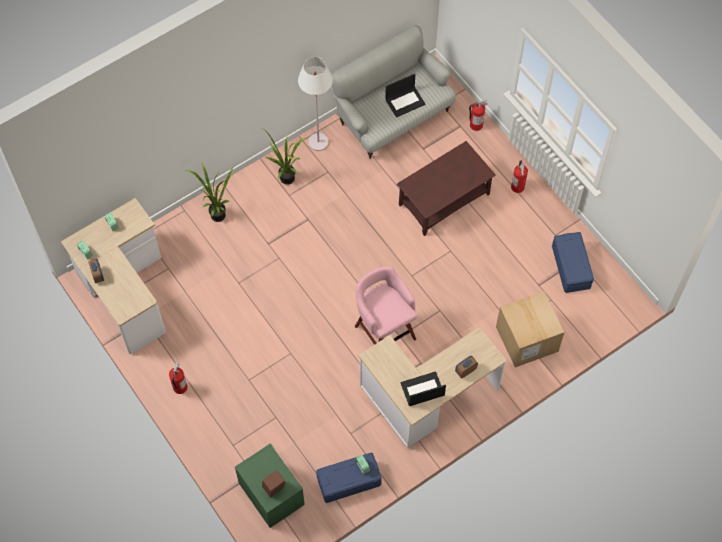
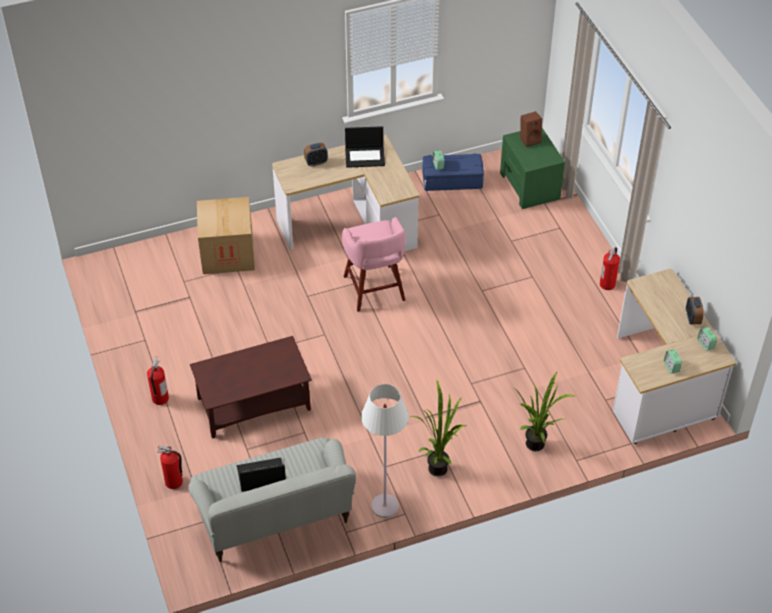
camera: 165 degrees left, 15 degrees down
(571, 267) = (145, 306): blue storage box -> none

